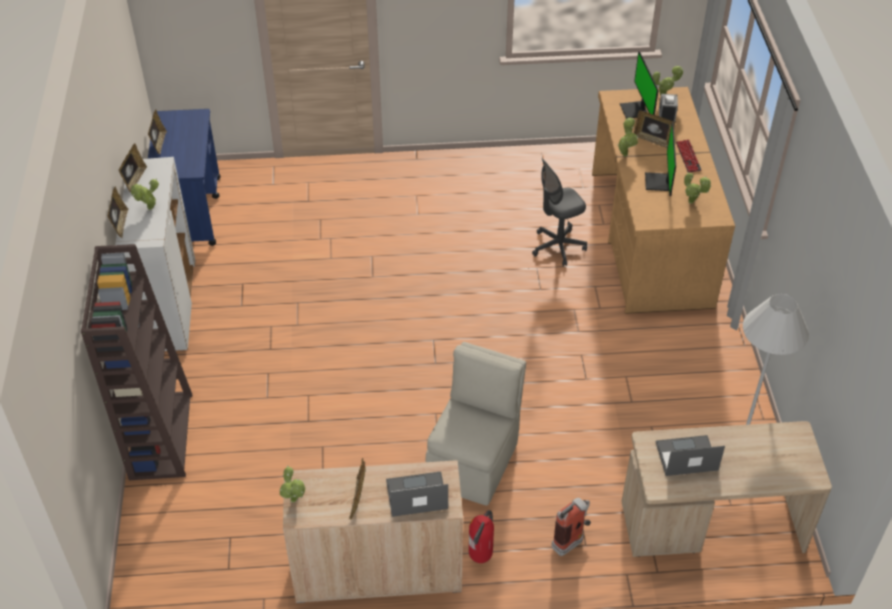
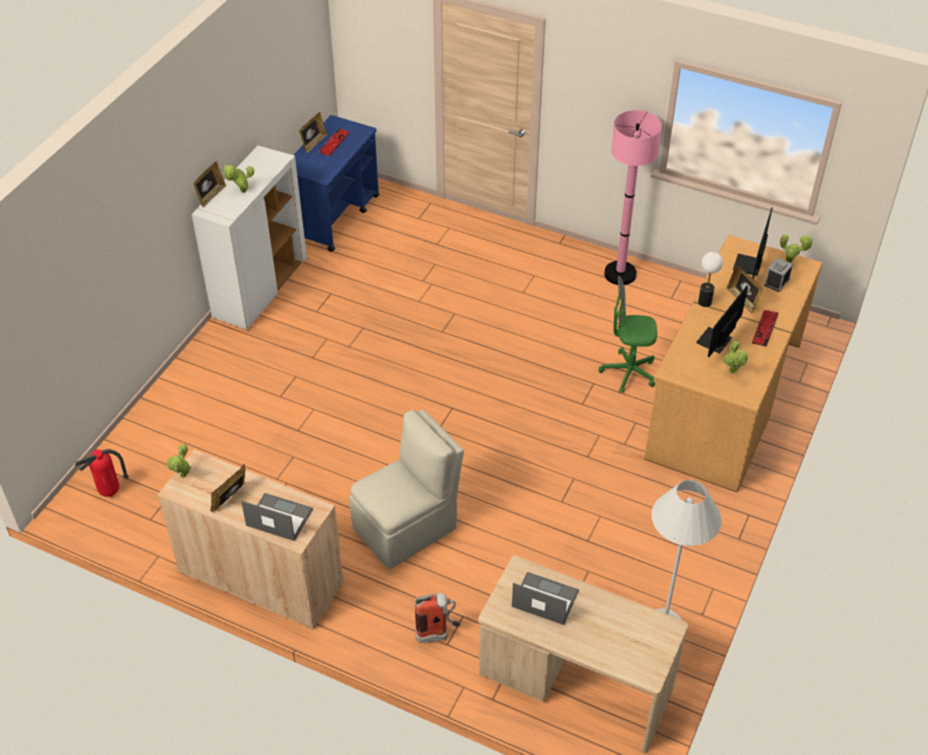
camera: 30 degrees right, 0 degrees up
(134, 180) = (249, 164): picture frame -> none
(160, 435) = (177, 390): brown bookcase -> none
(179, 136) = (334, 143): none -> keyboard
(481, 557) = (351, 610): fire extinguisher -> fire extinguisher (110, 493)
(488, 166) = (620, 274): none -> pink floor lamp
(558, 247) = (628, 373): grey office chair -> green office chair
(625, 153) = (704, 302): potted plant -> table lamp

